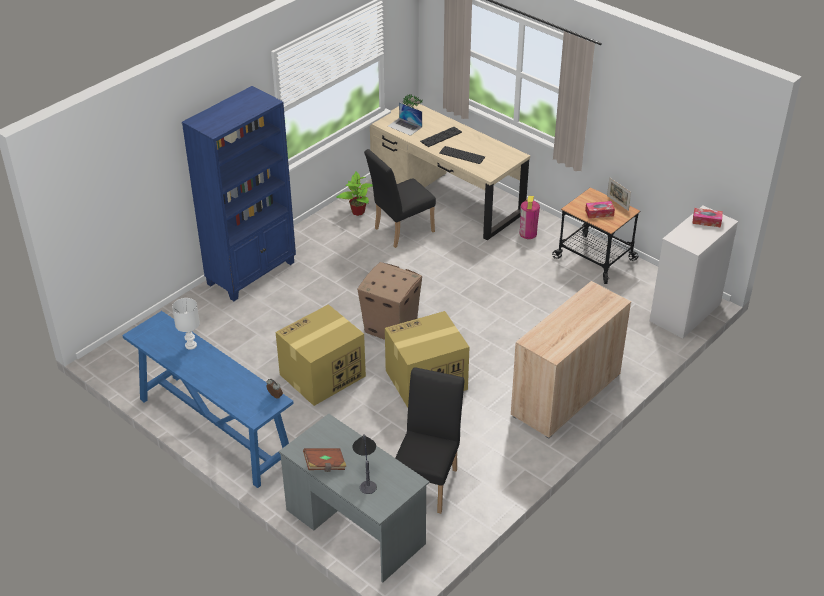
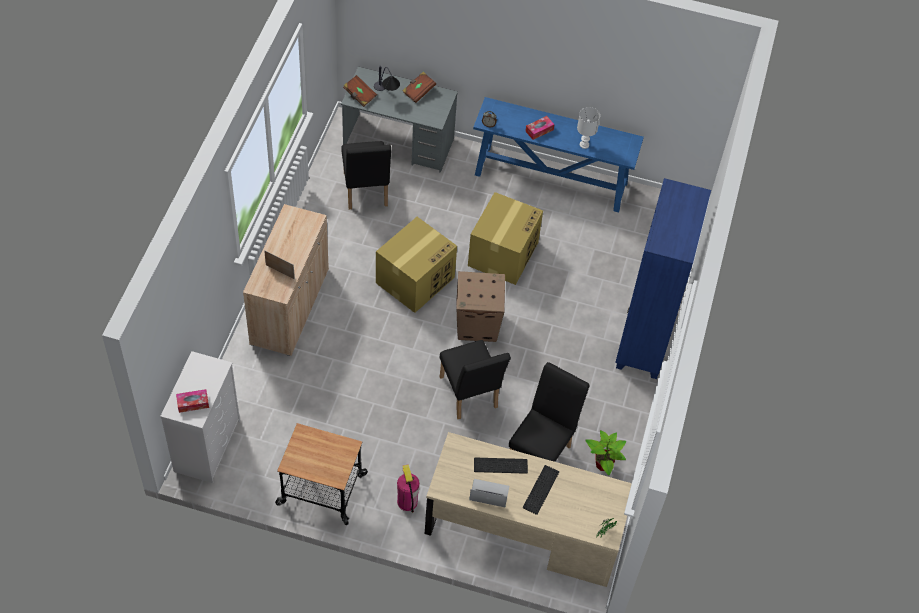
camera: 150 degrees right, 15 degrees up
(400, 483) = (359, 95): none -> brown book
(405, 126) = (591, 492): laptop -> laptop (489, 493)
(434, 280) = (469, 396): none -> black chair
(599, 213) = (319, 449): tissue box -> tissue box (539, 130)
(617, 203) = (305, 473): picture frame -> picture frame (280, 272)

